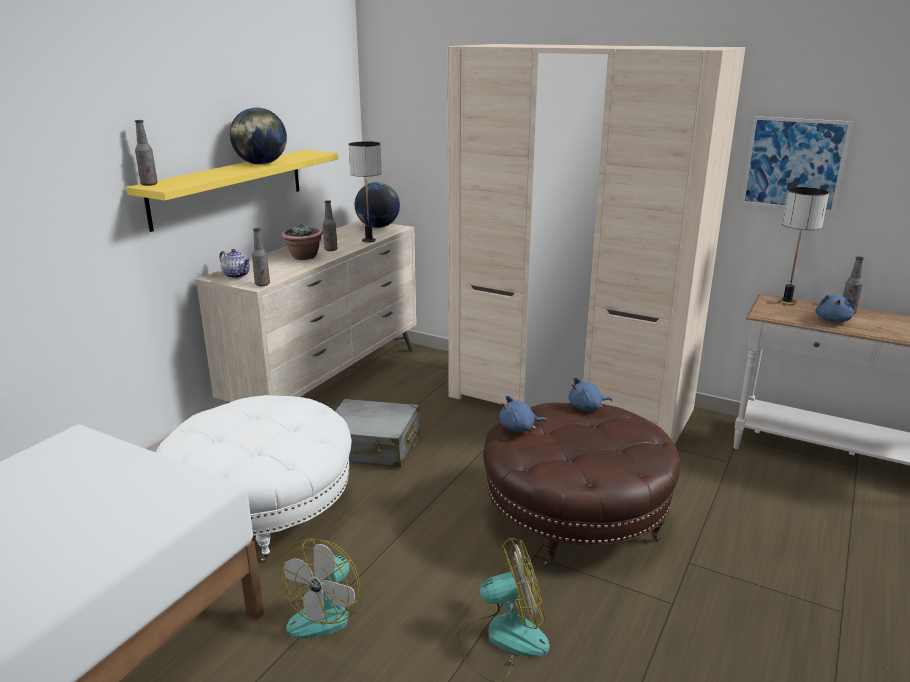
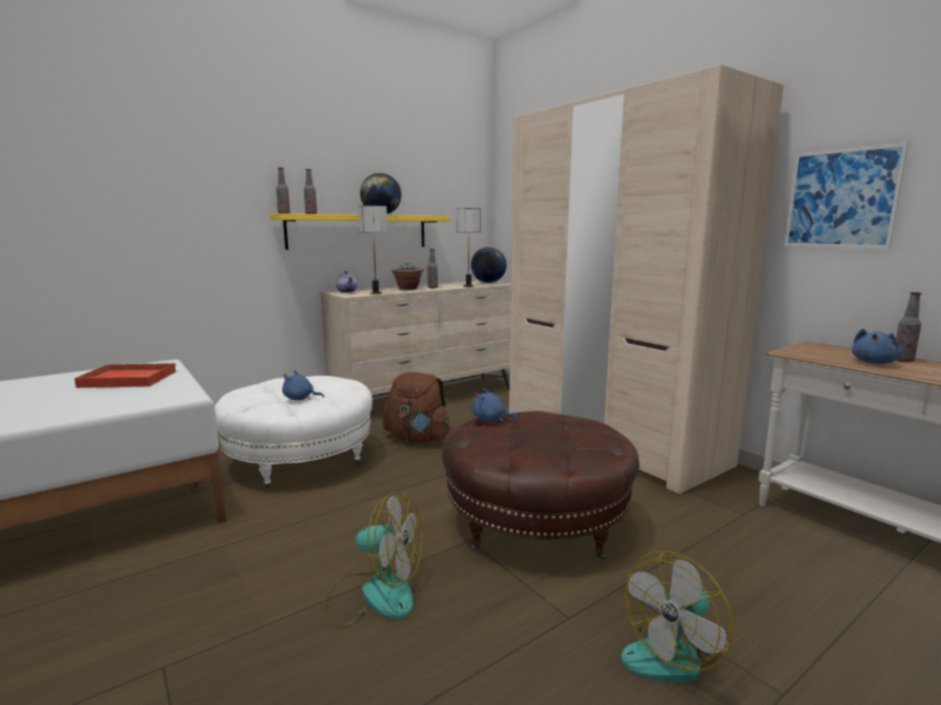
camera: 25 degrees right, 10 degrees down
(72, 478) = (126, 379): none -> red tray
(262, 284) = (354, 295): bottle -> bottle (311, 214)
(328, 611) = (268, 533): fan -> fan (671, 653)
(372, 447) = (417, 439): grey suitcase -> brown backpack
(587, 407) = (570, 418): blue plush toy -> blue plush toy (300, 399)
(787, 302) = (831, 348): table lamp -> table lamp (376, 293)

